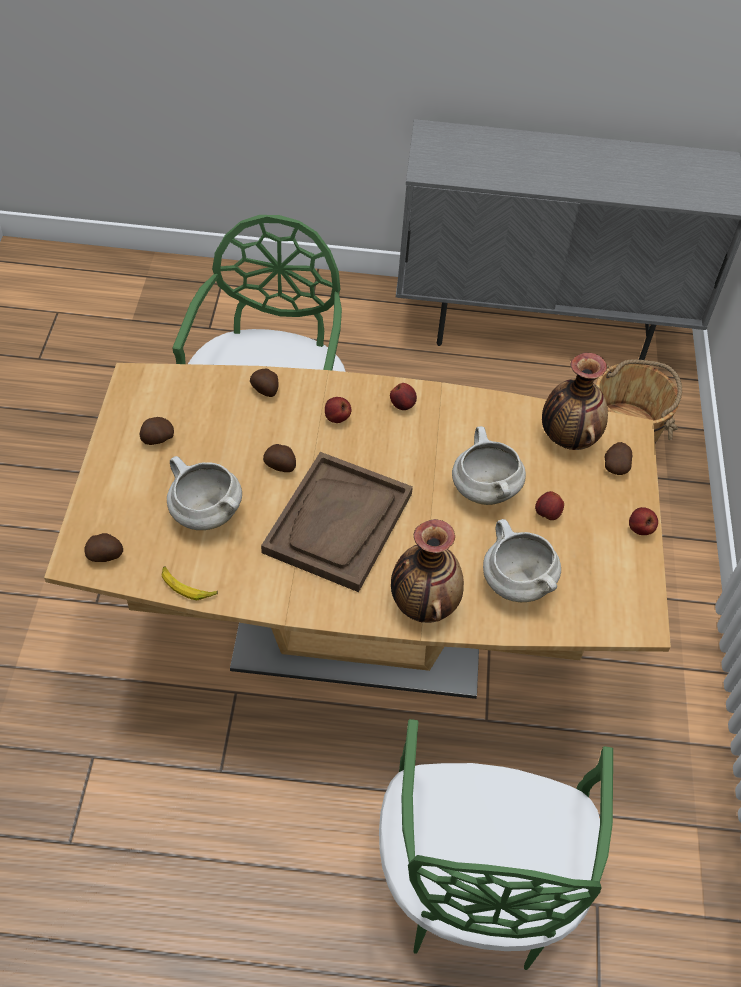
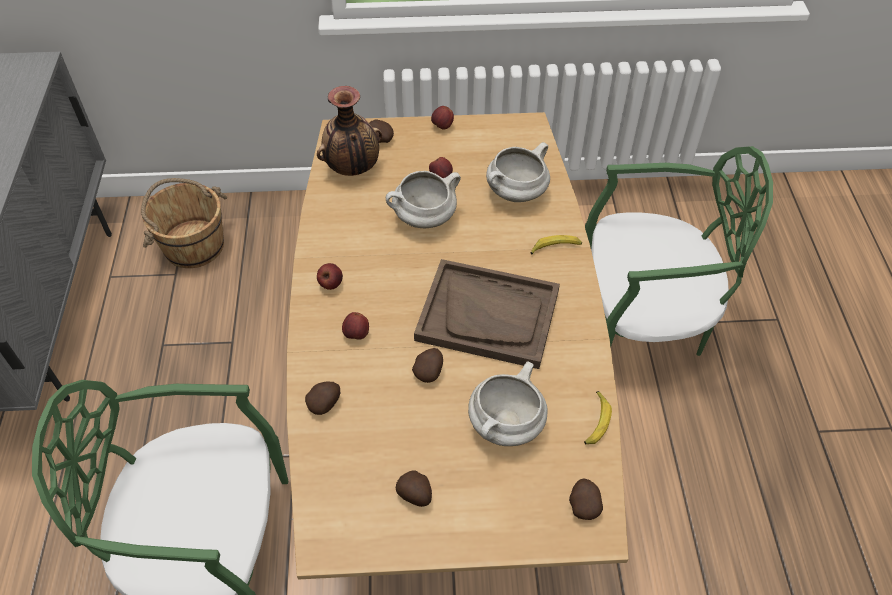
camera: 95 degrees left, 0 degrees up
(423, 604) = (555, 248): vase -> banana

